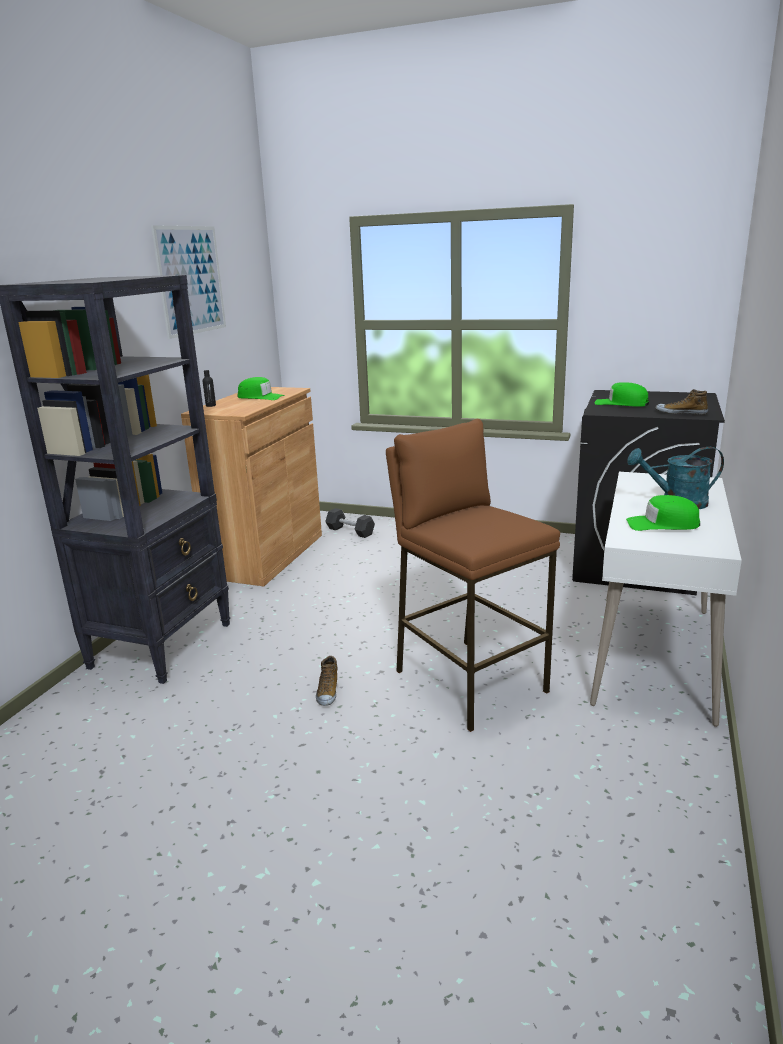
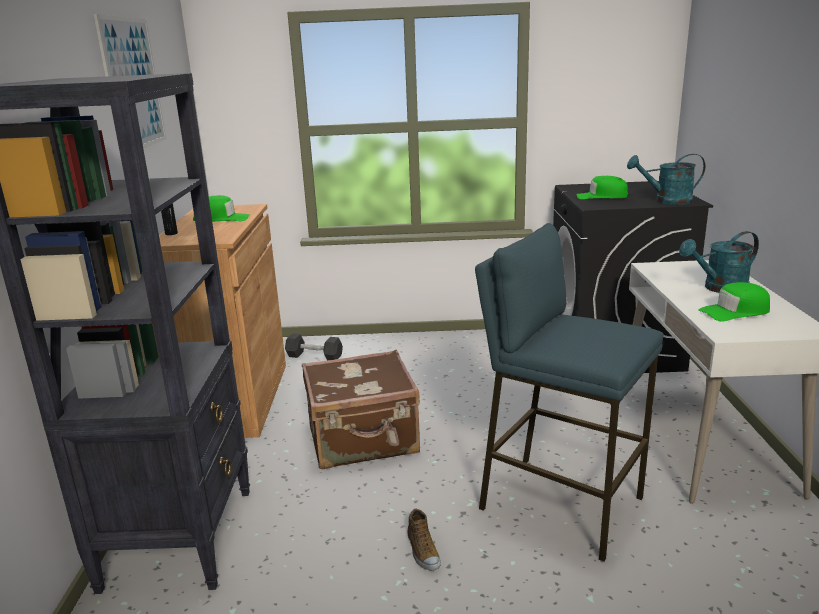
camera: 20 degrees left, 0 degrees up
(342, 603) = (363, 440): none -> brown suitcase
(469, 681) = (560, 503): brown stool -> blue stool
(681, 413) = (666, 201): shoe -> turquoise watering can

